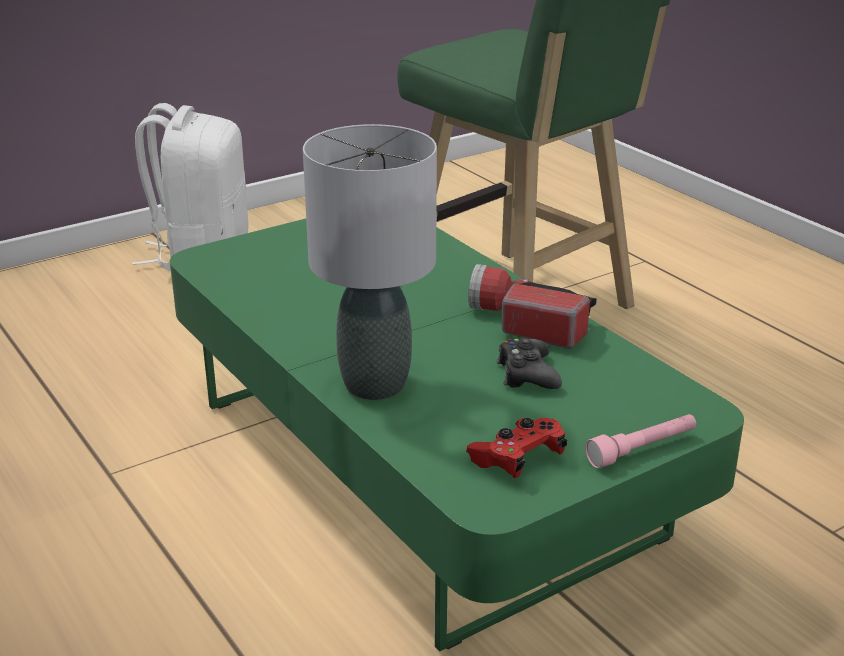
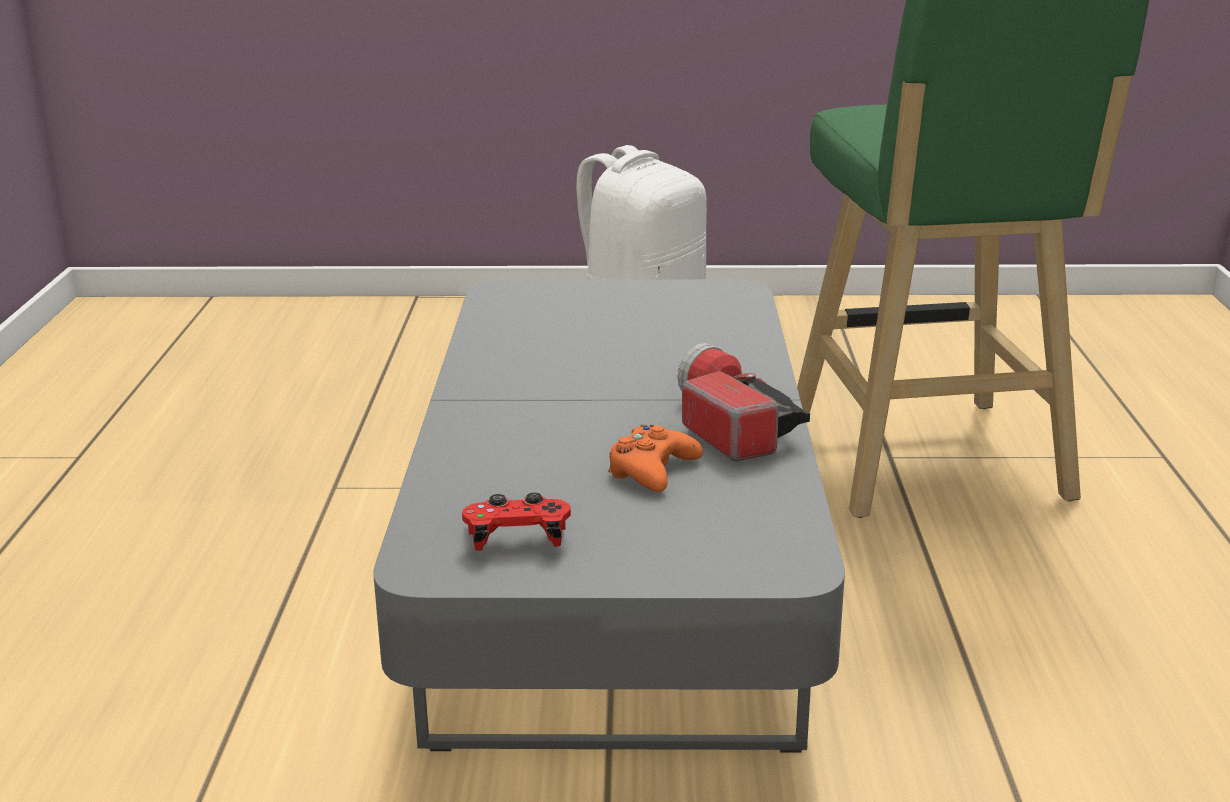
camera: 35 degrees right, 5 degrees down
(375, 384) = (488, 433): grey table lamp -> none
(421, 467) = (616, 580): green coffee table -> grey coffee table
(527, 374) = (652, 471): black game controller -> orange game controller
(642, 449) = (660, 577): pink flashlight -> none

